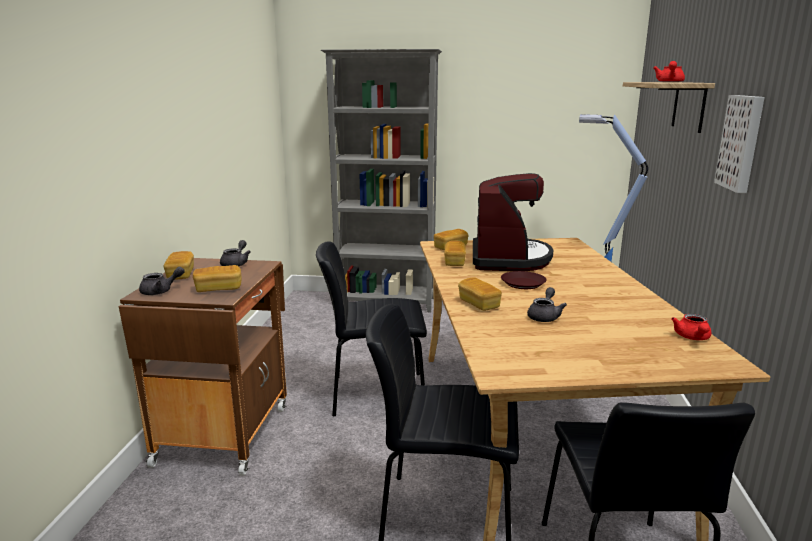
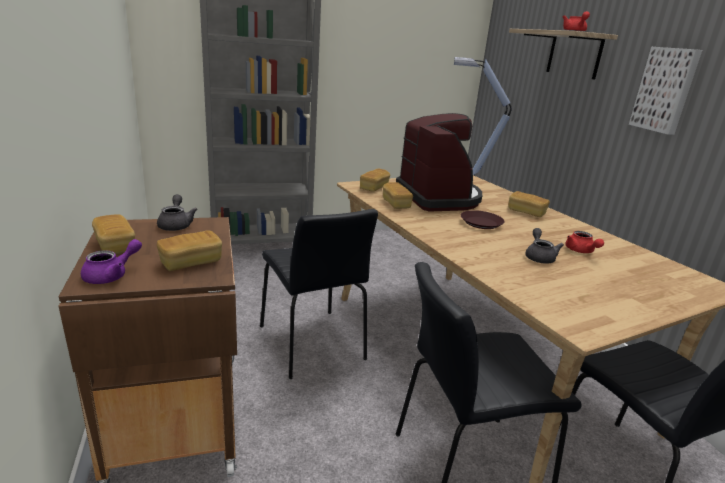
camera: 25 degrees left, 5 degrees up
(161, 291) = (112, 275): grey teapot -> purple teapot
(374, 394) = (313, 344): black chair -> black chair turned 90 degrees counterclockwise
(479, 304) = (471, 250): bread -> bread (526, 212)
(692, 338) = (664, 265): red teapot -> red teapot (581, 251)

